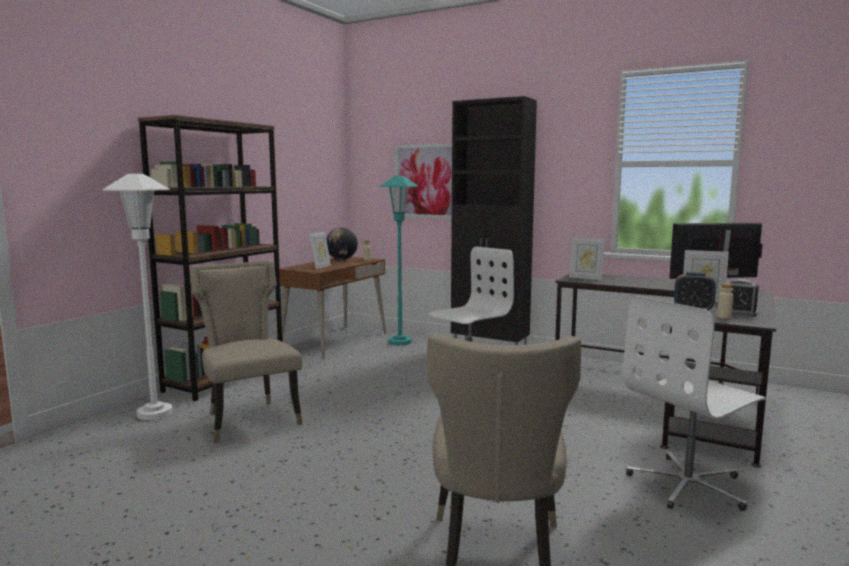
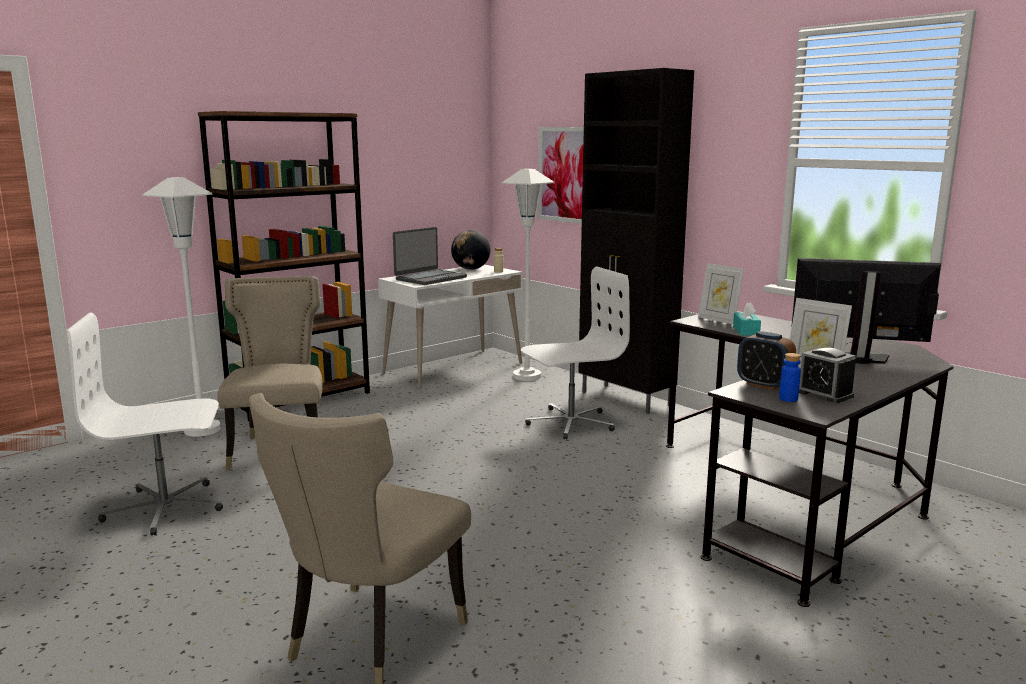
camera: 20 degrees right, 5 degrees up
(320, 266) = (430, 278): picture frame -> laptop
(335, 342) = (453, 368): brown desk -> white desk
(400, 342) = (527, 376): turquoise floor lamp -> white floor lamp
(616, 283) = (746, 331): none -> turquoise tissue box
(689, 485) = (679, 610): white office chair -> white office chair (165, 508)
(724, 317) = (788, 399): beige bottle -> blue bottle

